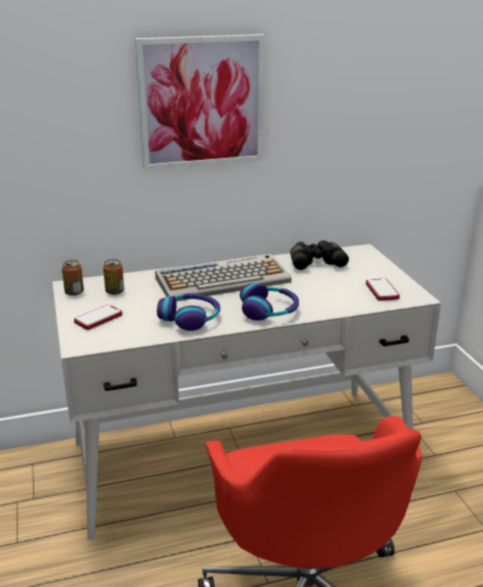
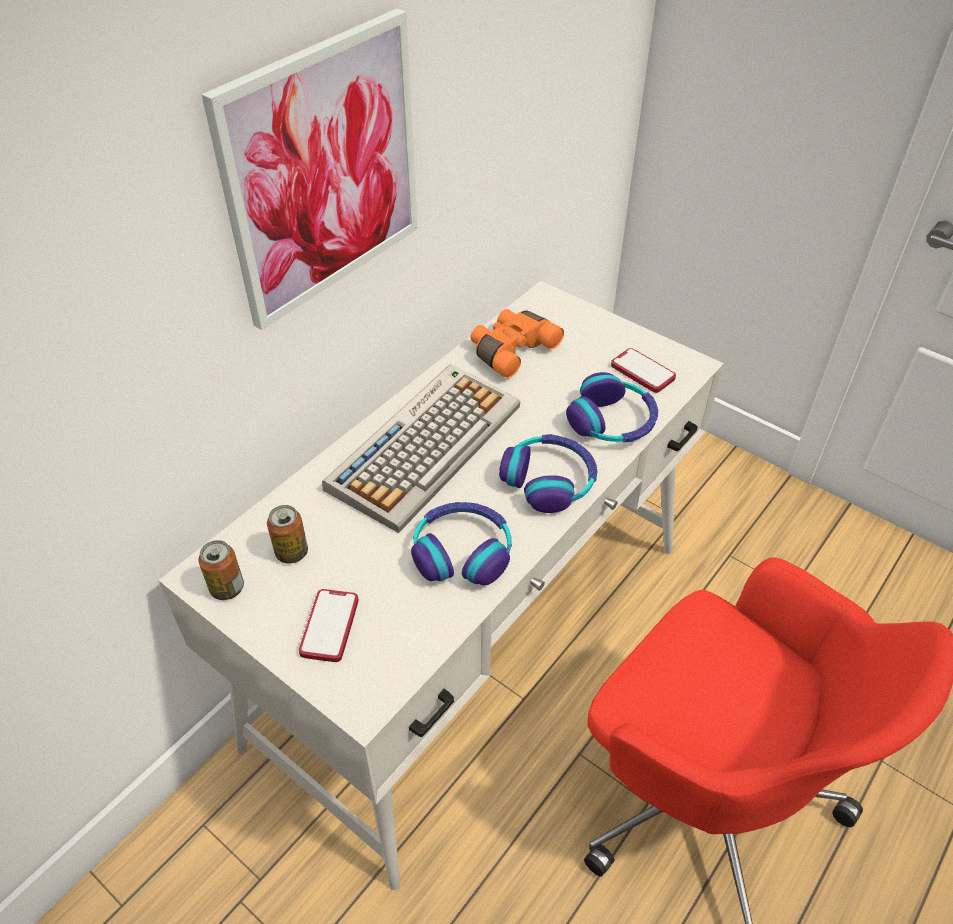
camera: 35 degrees left, 20 degrees up
(315, 262) = (511, 350): black binoculars -> orange binoculars
(336, 302) = (612, 421): none -> headphones

